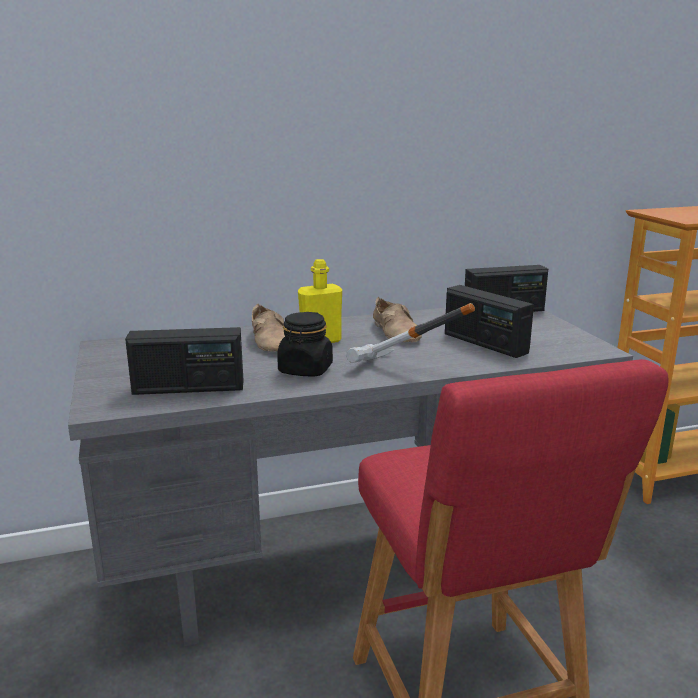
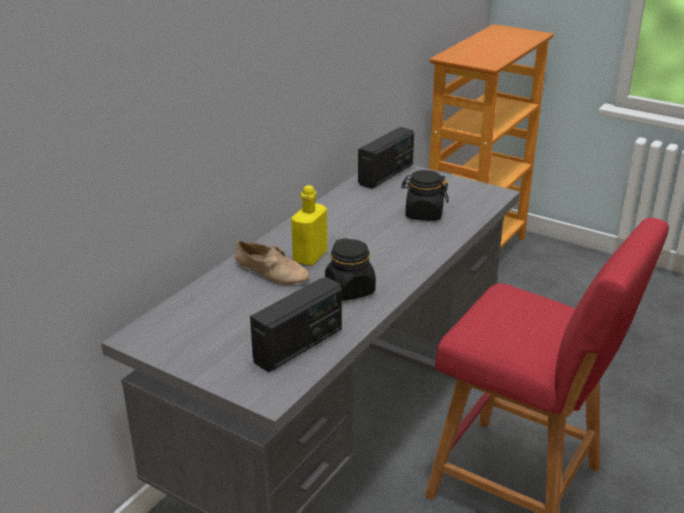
camera: 40 degrees left, 10 degrees up
(397, 332) = (349, 225): beige shoe -> none
(402, 372) = (416, 264): hammer -> none
(484, 343) = (423, 214): radio -> black jar

